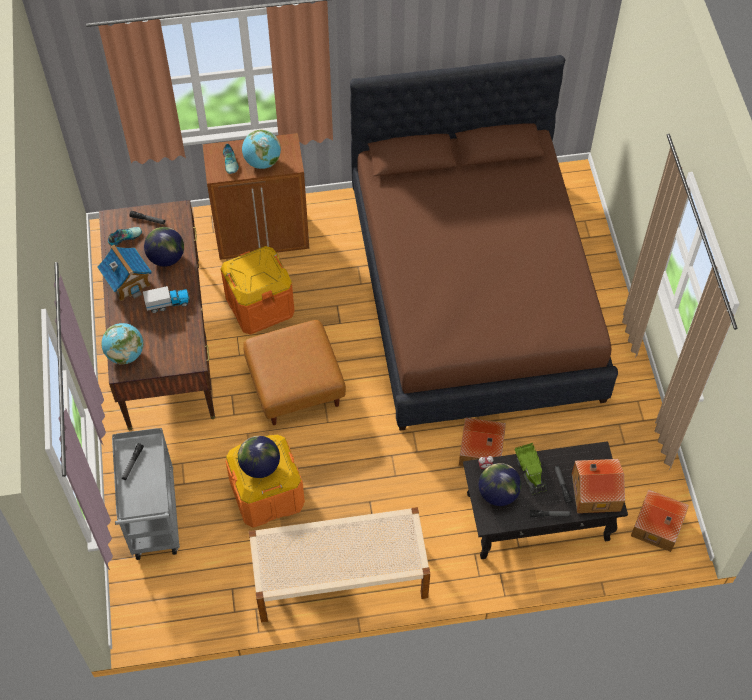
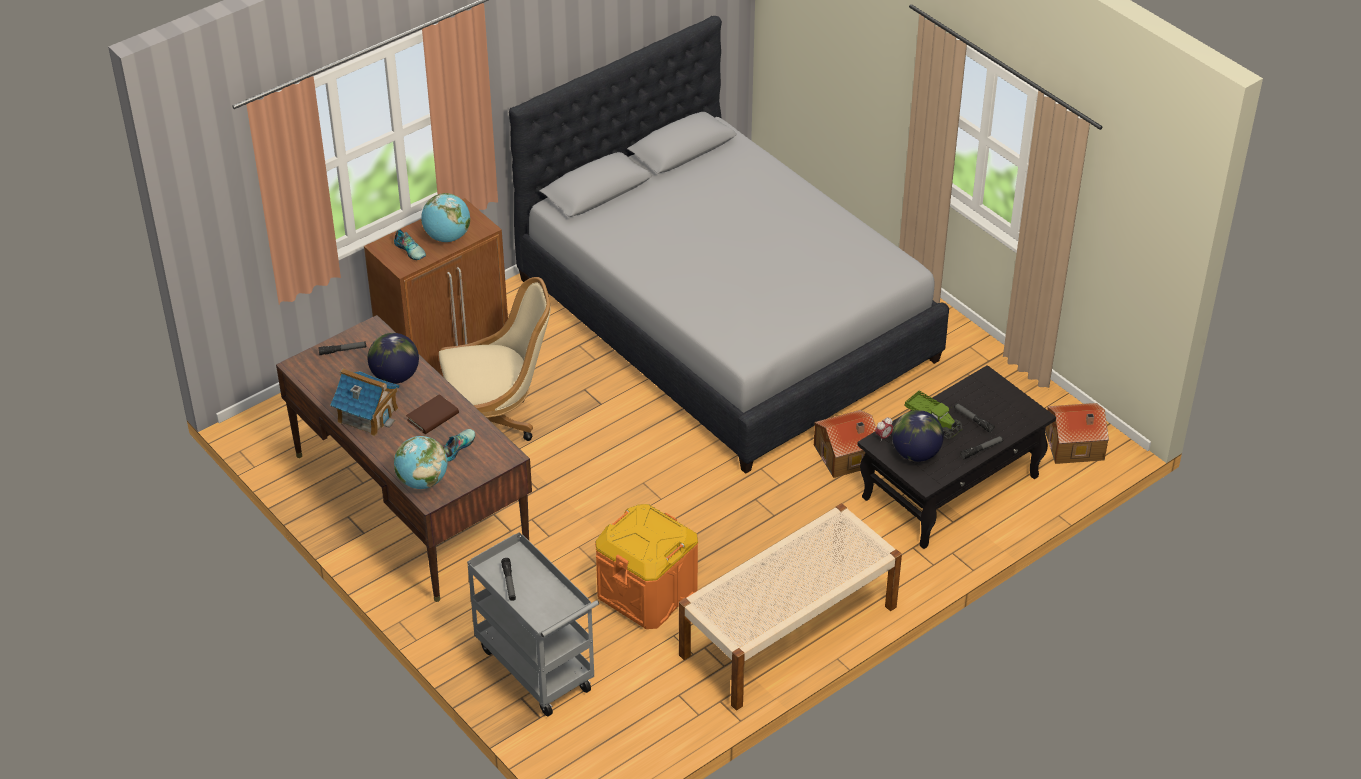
camera: 30 degrees left, 15 degrees down
(124, 237) = (328, 376): shoe -> shoe (456, 447)
(168, 304) = (433, 417): toy truck -> brown book
(260, 306) = (496, 424): orange storage box -> beige office chair
(260, 466) = (645, 536): globe -> none
(295, 386) = (597, 481): brown ottoman -> none
(474, 292) = (726, 318): brown bed -> grey bed
(595, 491) = (1009, 411): toy house -> none

